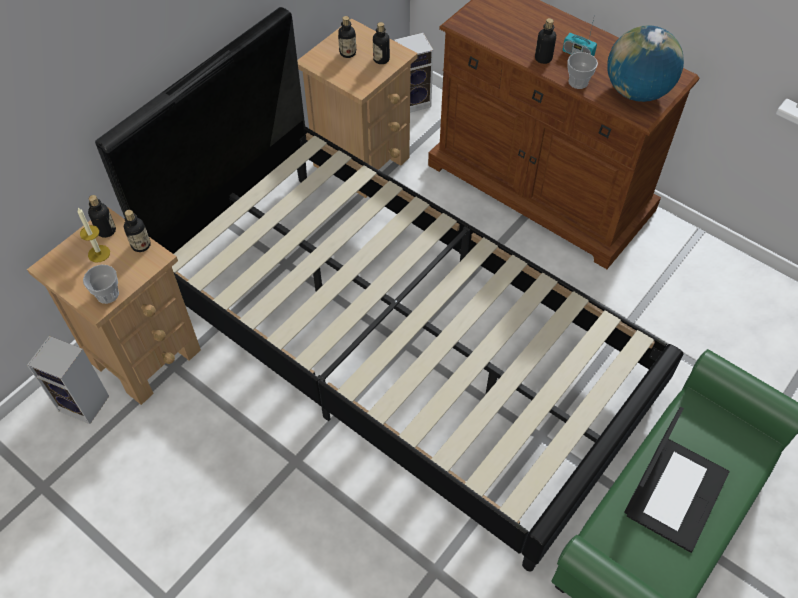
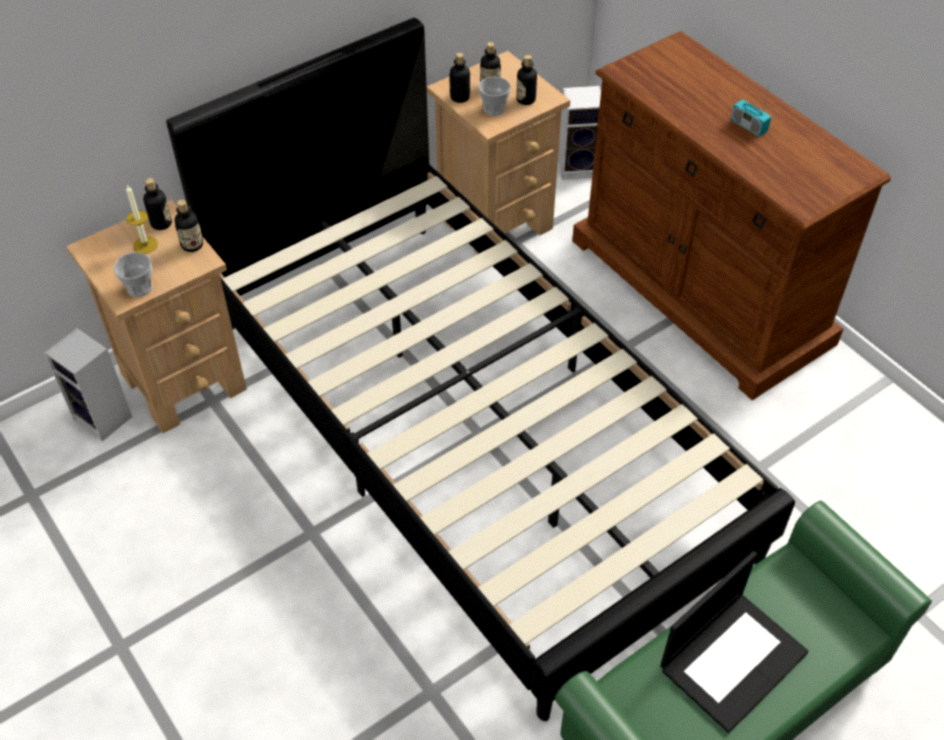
camera: 15 degrees right, 5 degrees down
(543, 58) = (704, 124): bottle -> bottle (460, 97)
(578, 82) = (737, 157): cup -> cup (494, 109)
(636, 92) = (805, 179): globe -> none

